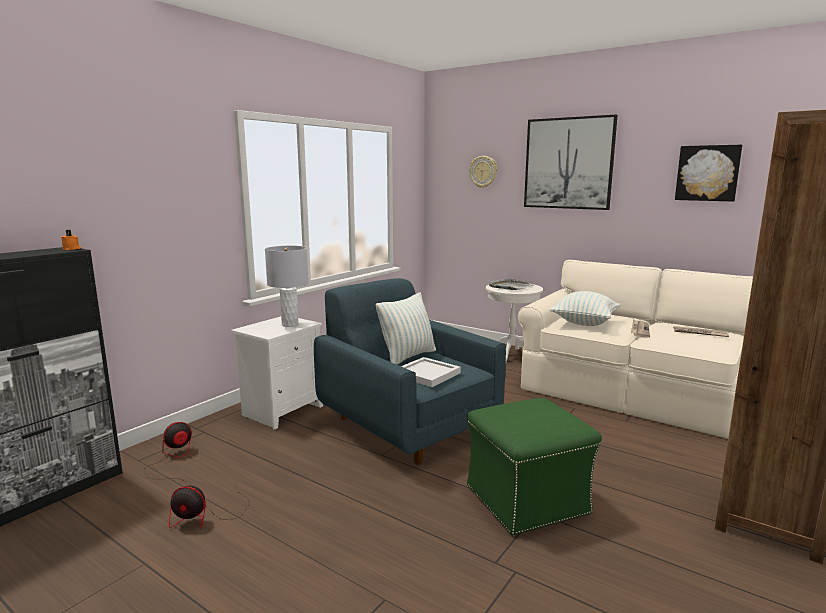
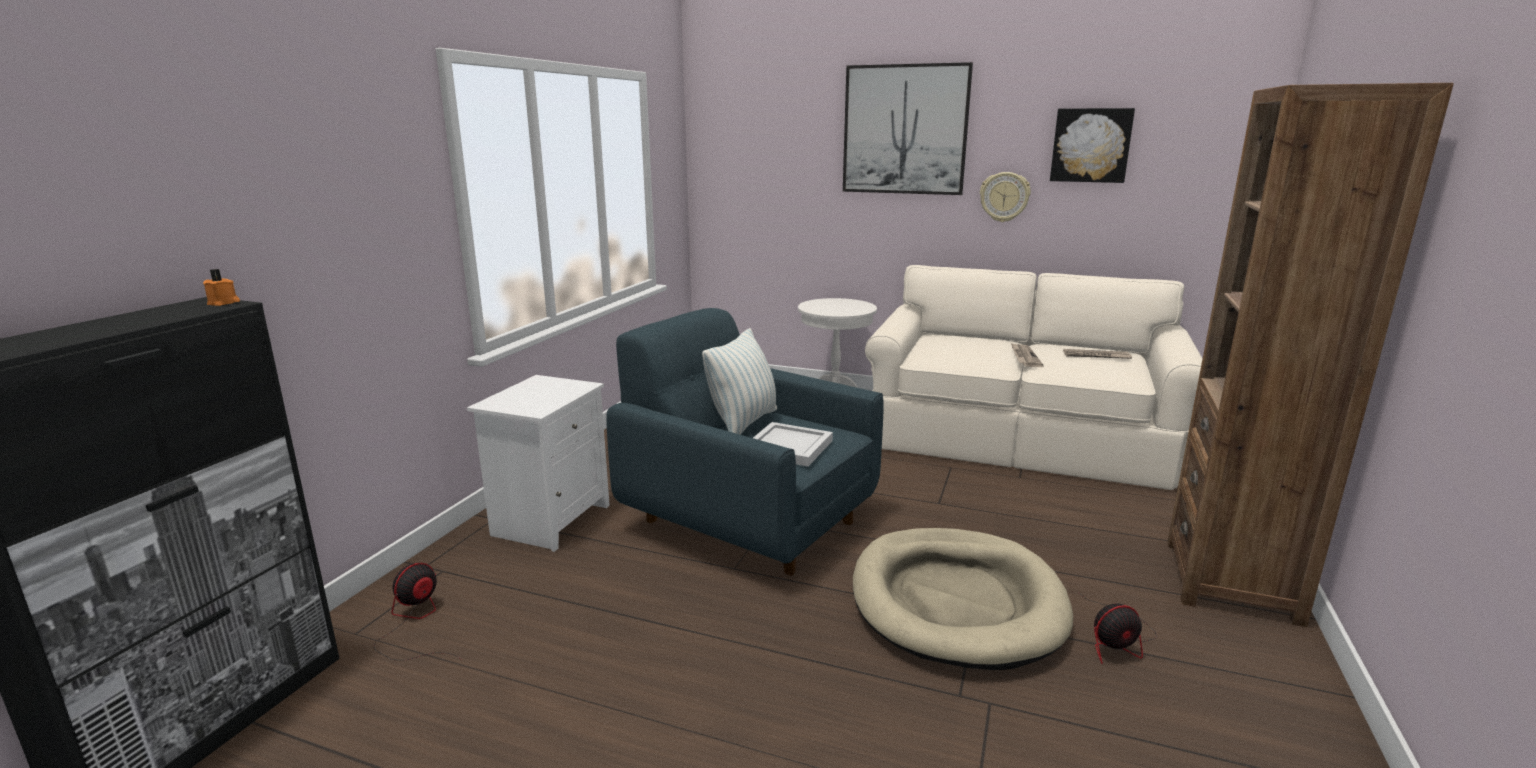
camera: 15 degrees left, 5 degrees up
(207, 515) = (523, 703): fan -> fan (1116, 640)
(290, 324) = (557, 390): grey table lamp -> none
(483, 172) = (779, 140): wall clock -> wall clock (1004, 197)
(510, 287) = (832, 306): grey tray -> none
(528, 499) = (956, 602): green ottoman -> beige dog bed
(584, 323) = (952, 352): pillow -> none

